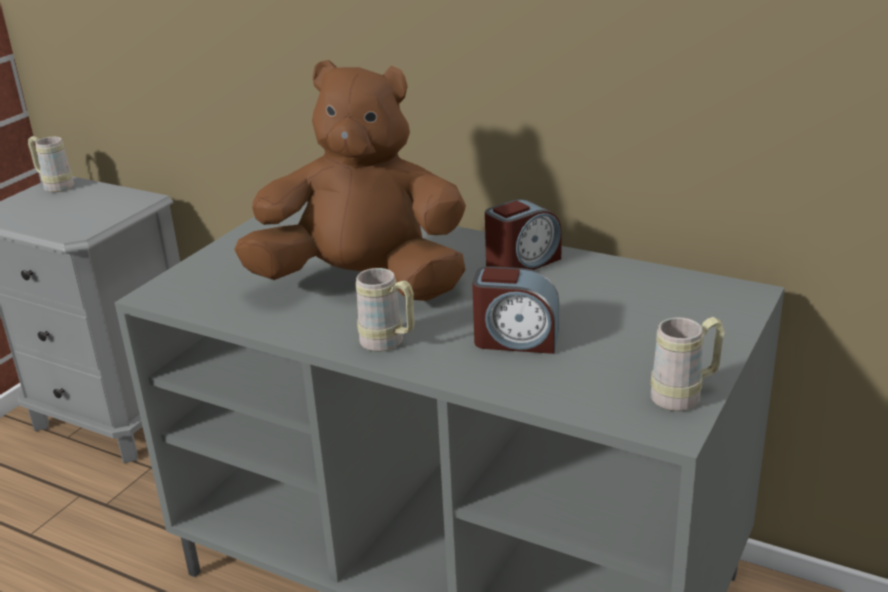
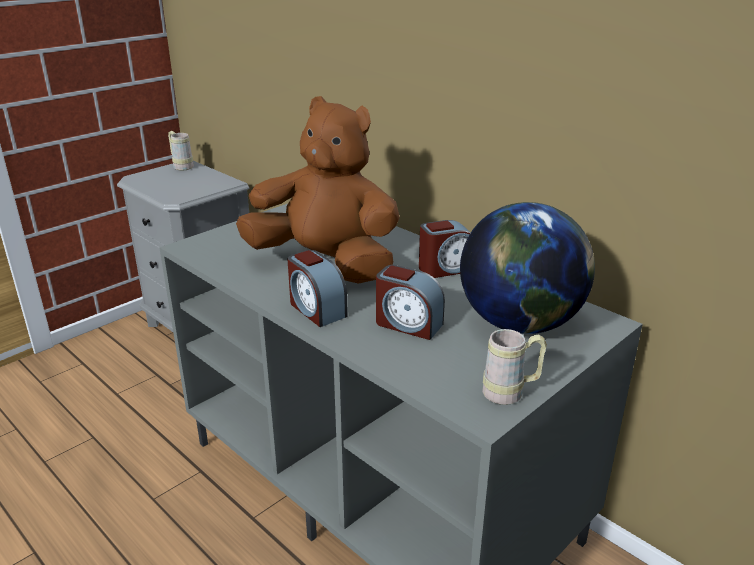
camera: 15 degrees right, 0 degrees up
(388, 344) = (316, 309): beige mug -> alarm clock
(649, 313) = (520, 323): none -> globe

